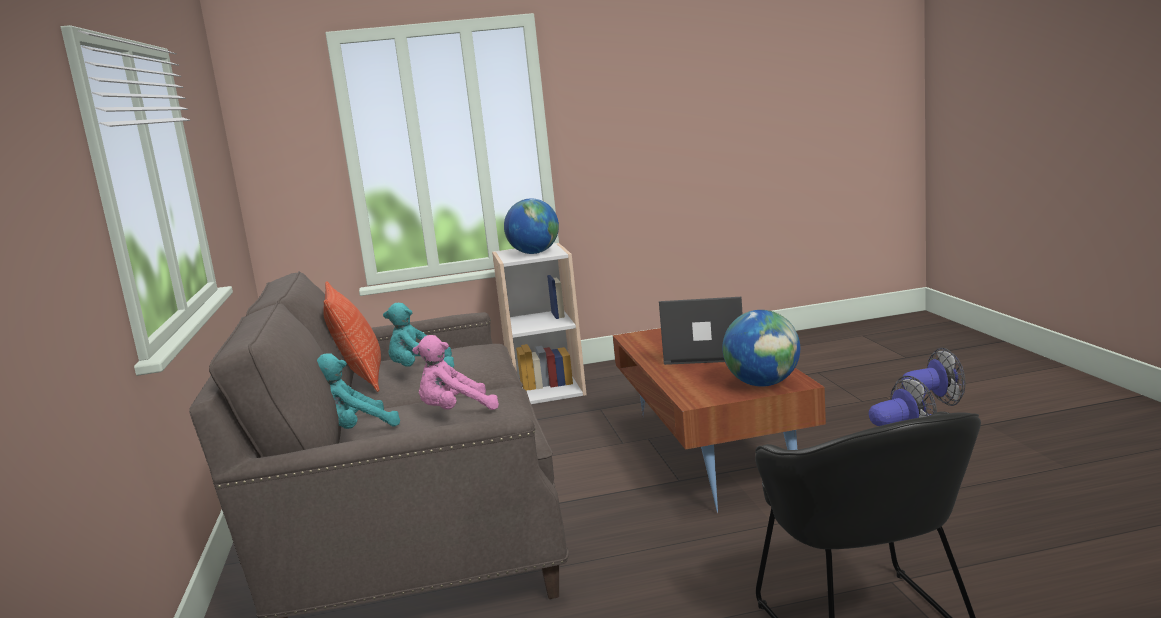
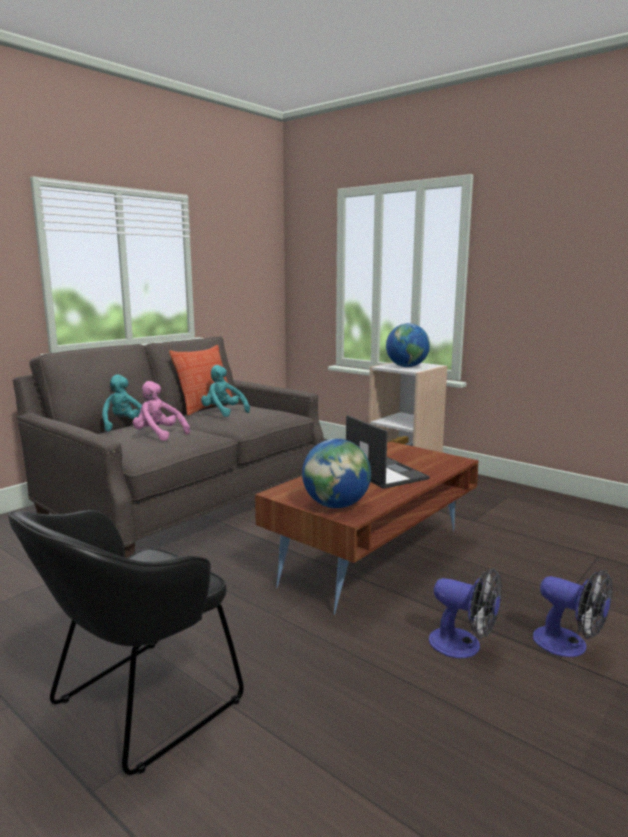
camera: 50 degrees right, 0 degrees up
(354, 431) = (121, 426): turquoise plush toy -> turquoise plush toy turned 45 degrees clockwise

